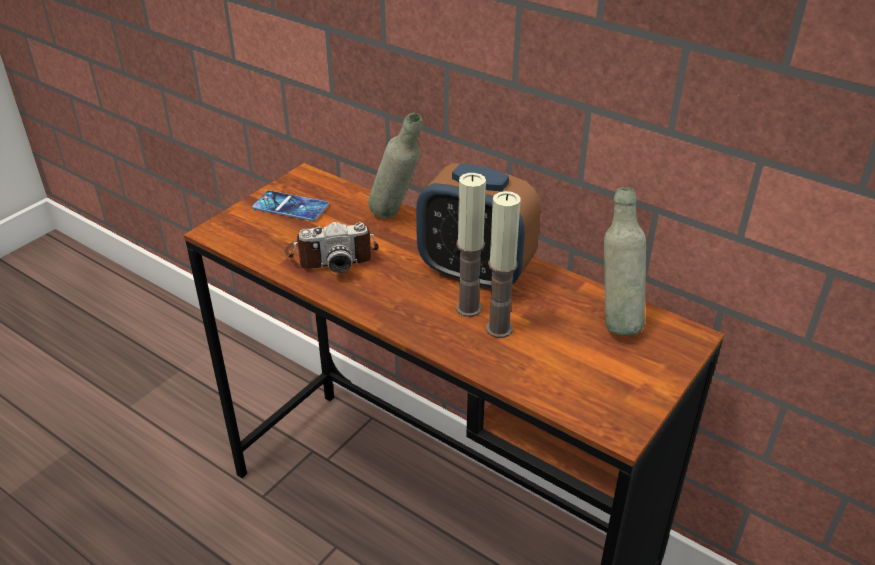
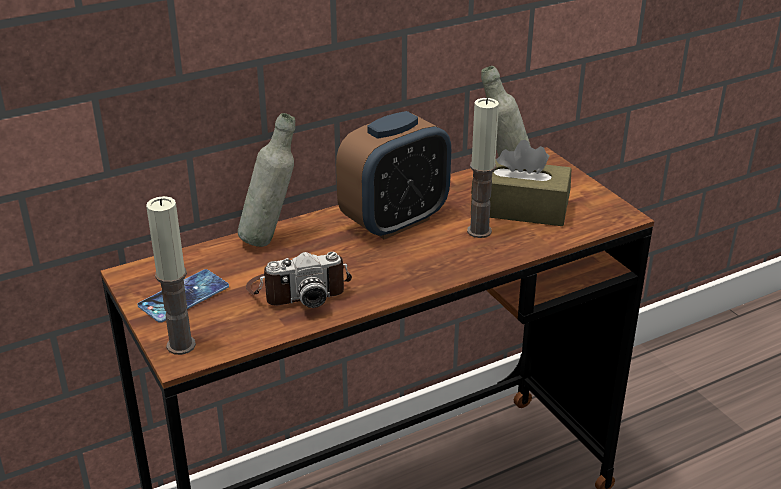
camera: 65 degrees left, 5 degrees down
(332, 255) = (299, 289): camera -> camera turned 60 degrees clockwise
(468, 308) = (441, 237): candle -> candle (181, 345)
(566, 345) = (519, 208): none -> brown tissue box

